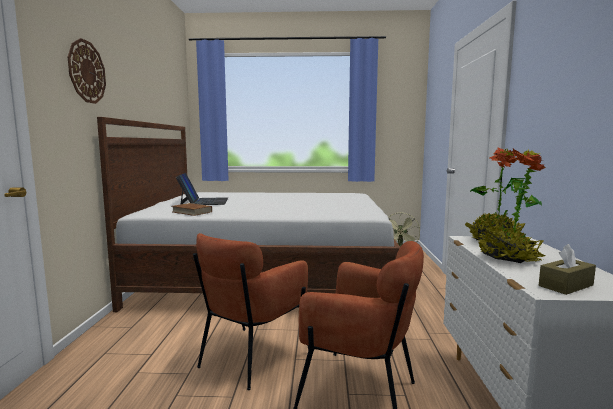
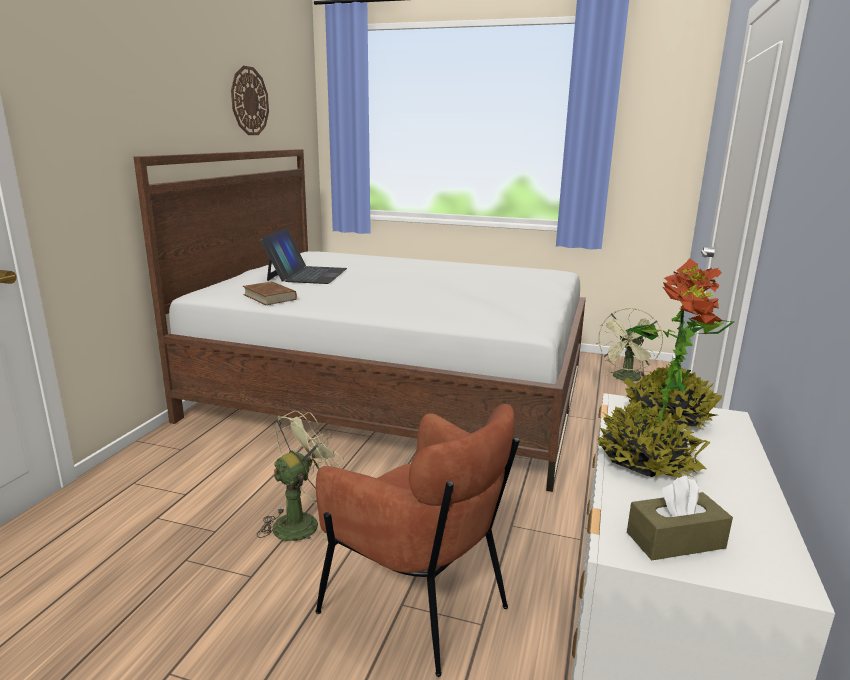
camera: 15 degrees right, 10 degrees up
(86, 72) = (115, 90): wall clock -> wall clock (249, 101)
(251, 357) = (303, 522): brown armchair -> green fan

